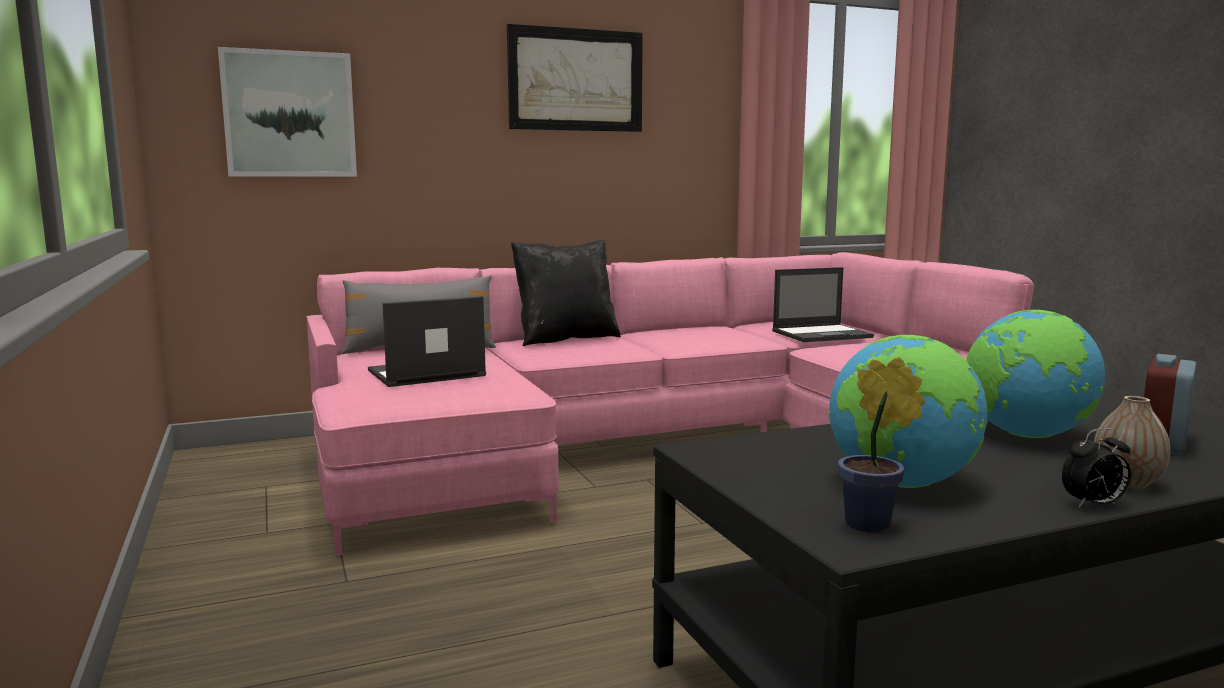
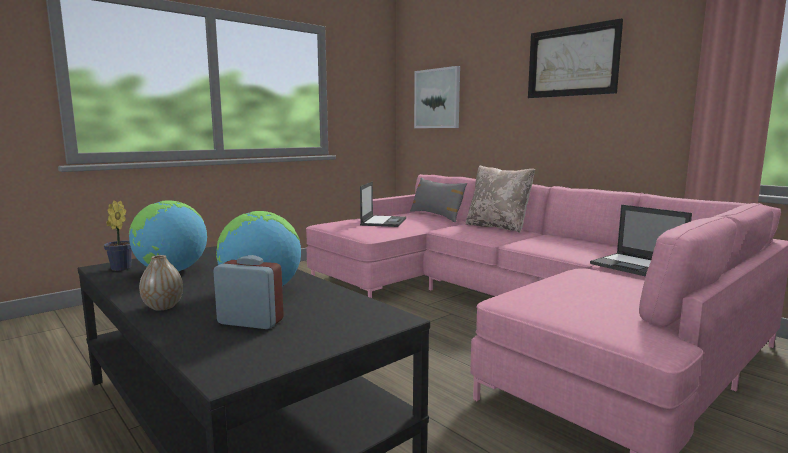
camera: 70 degrees right, 0 degrees up
(425, 373) = (383, 221): laptop -> laptop turned 60 degrees clockwise
(565, 339) = (498, 227): black pillow -> beige pillow
(1093, 505) = (129, 298): alarm clock -> none

